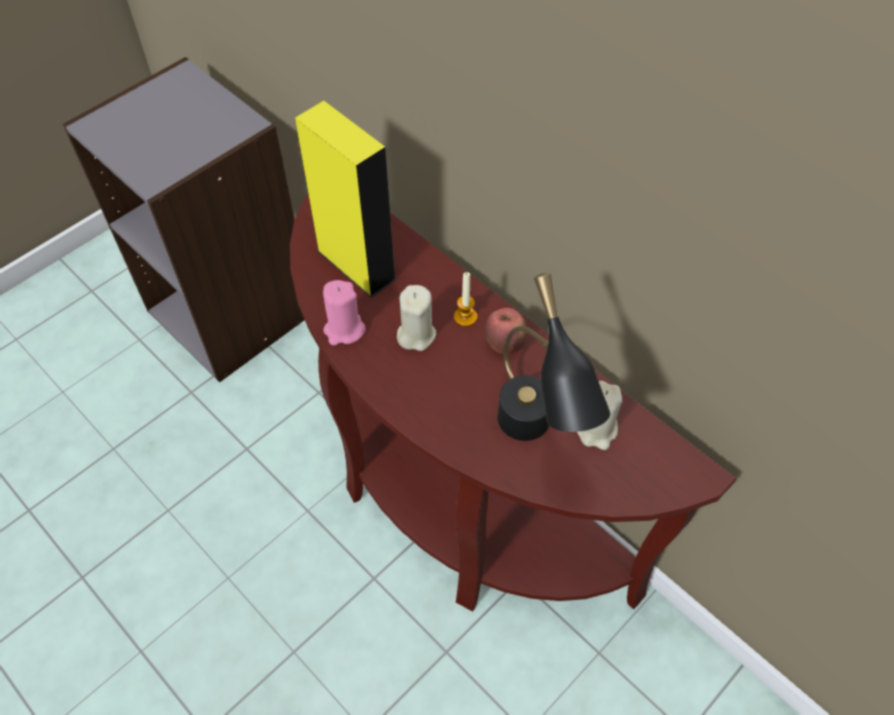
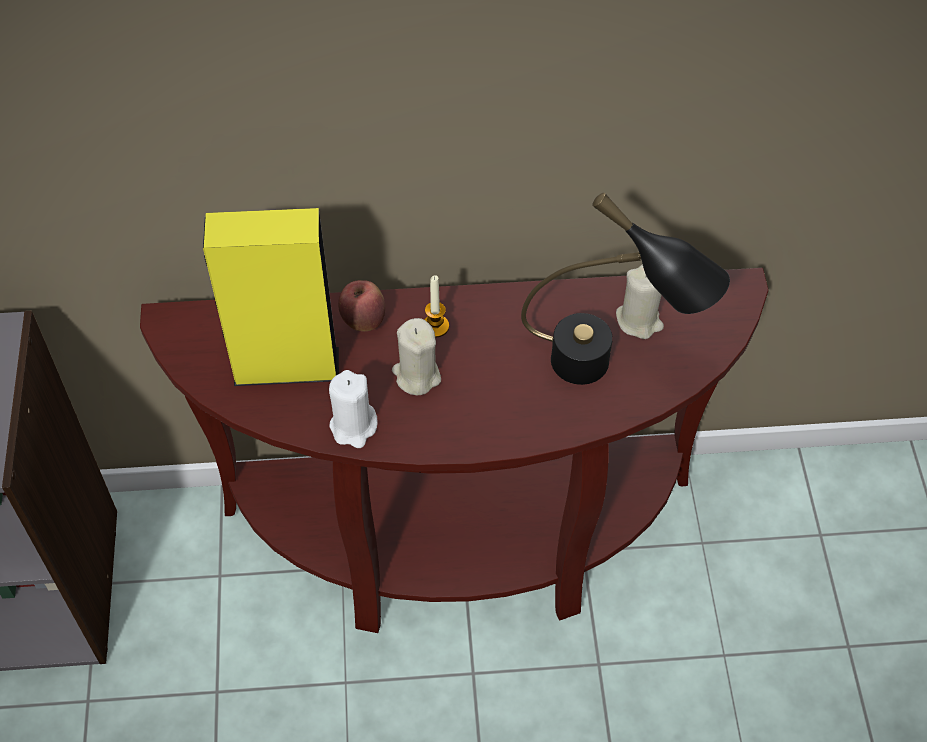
camera: 50 degrees left, 0 degrees up
(344, 330) = (353, 426): pink candle -> white candle
(504, 343) = (492, 319): apple -> apple (363, 320)

